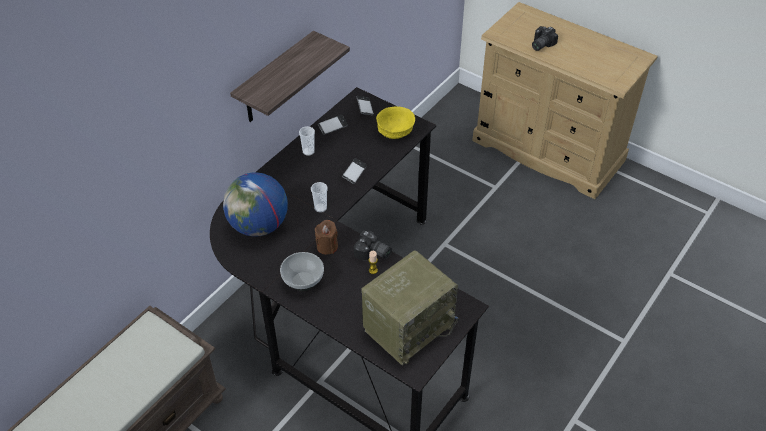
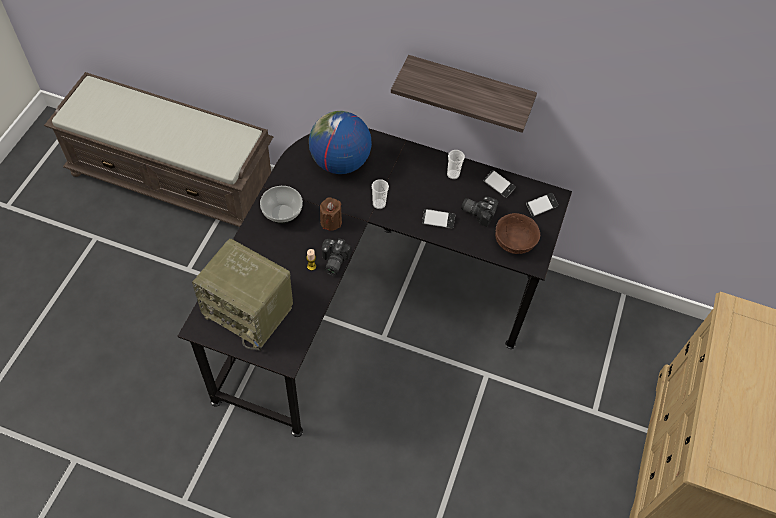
camera: 70 degrees right, 10 degrees up
(395, 133) = (513, 243): yellow bowl -> brown bowl
(540, 44) = (737, 362): camera -> camera (478, 212)

